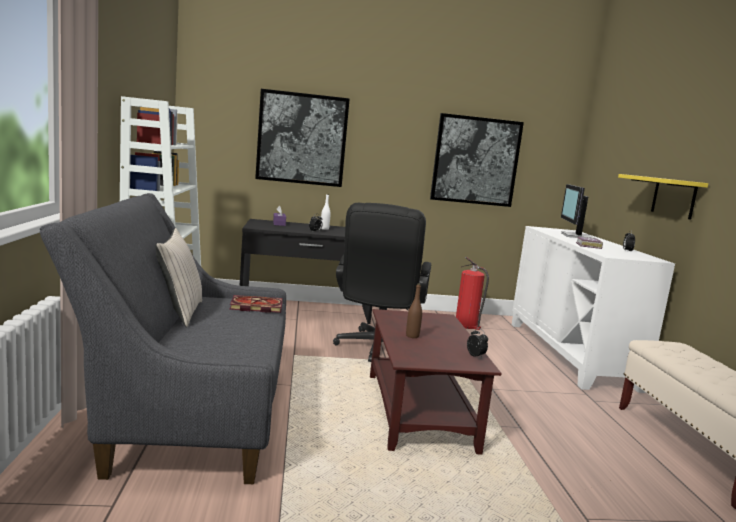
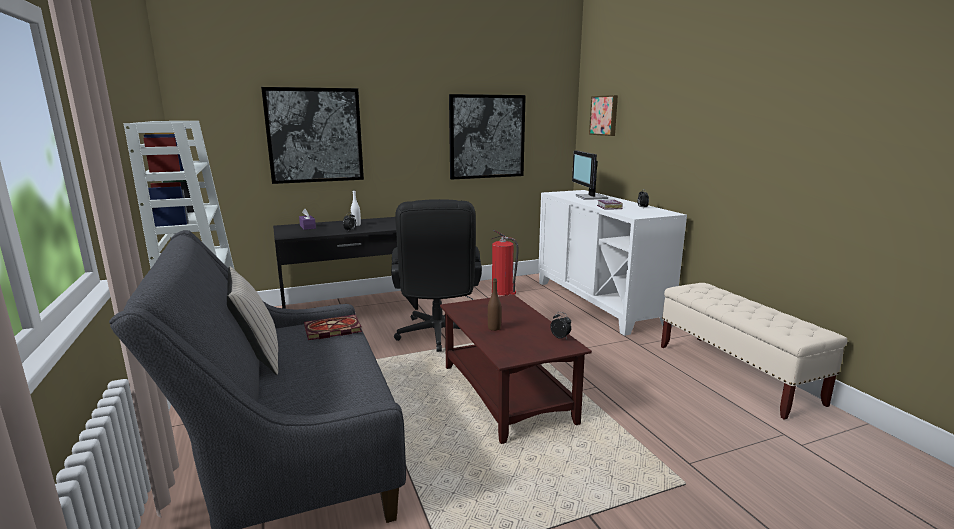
camera: 15 degrees left, 5 degrees up
(608, 151) = (604, 115): none -> picture
(674, 197) = (677, 156): yellow shelf -> none

